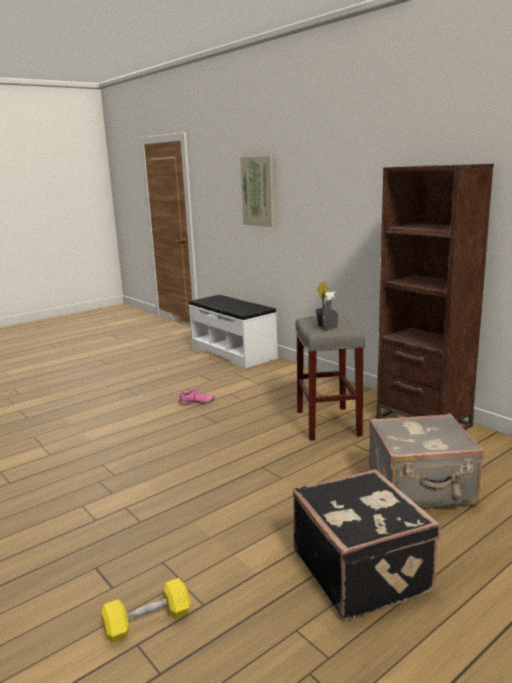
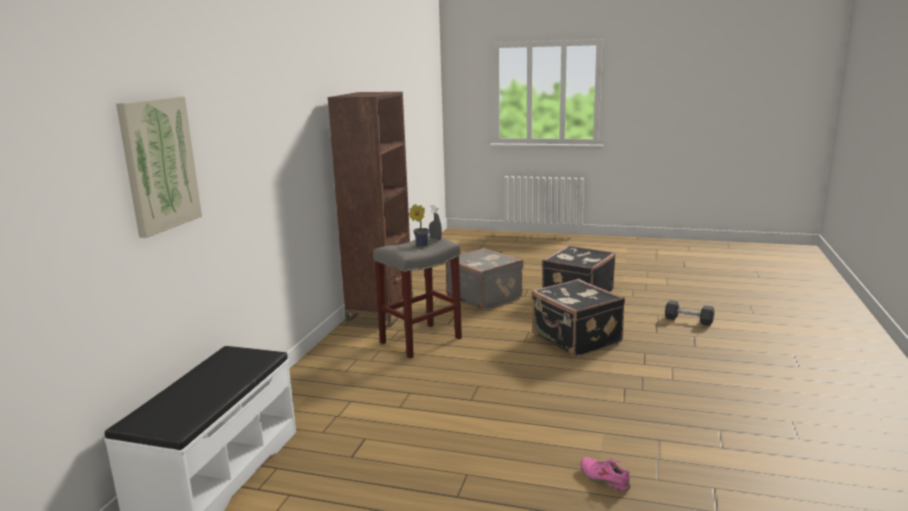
camera: 125 degrees left, 0 degrees up
(148, 622) = (688, 320): yellow dumbbell -> grey dumbbell
(197, 403) = (445, 416): pink shoe -> pink shoe (605, 479)
(227, 496) = (575, 339): none -> black suitcase

